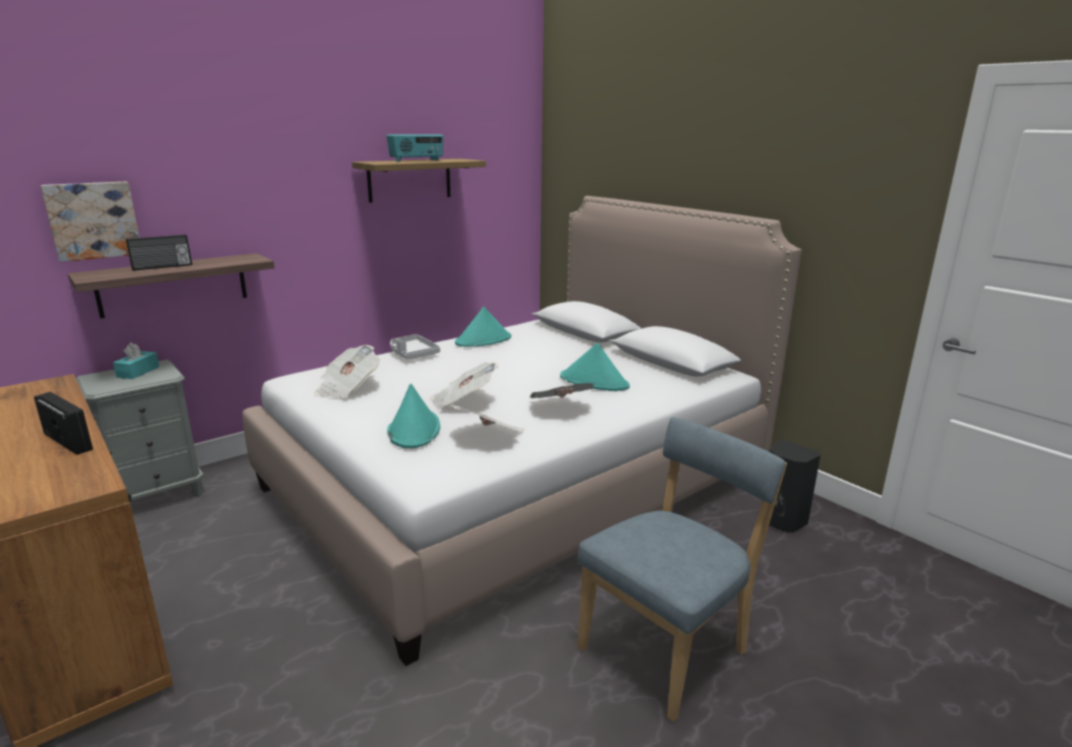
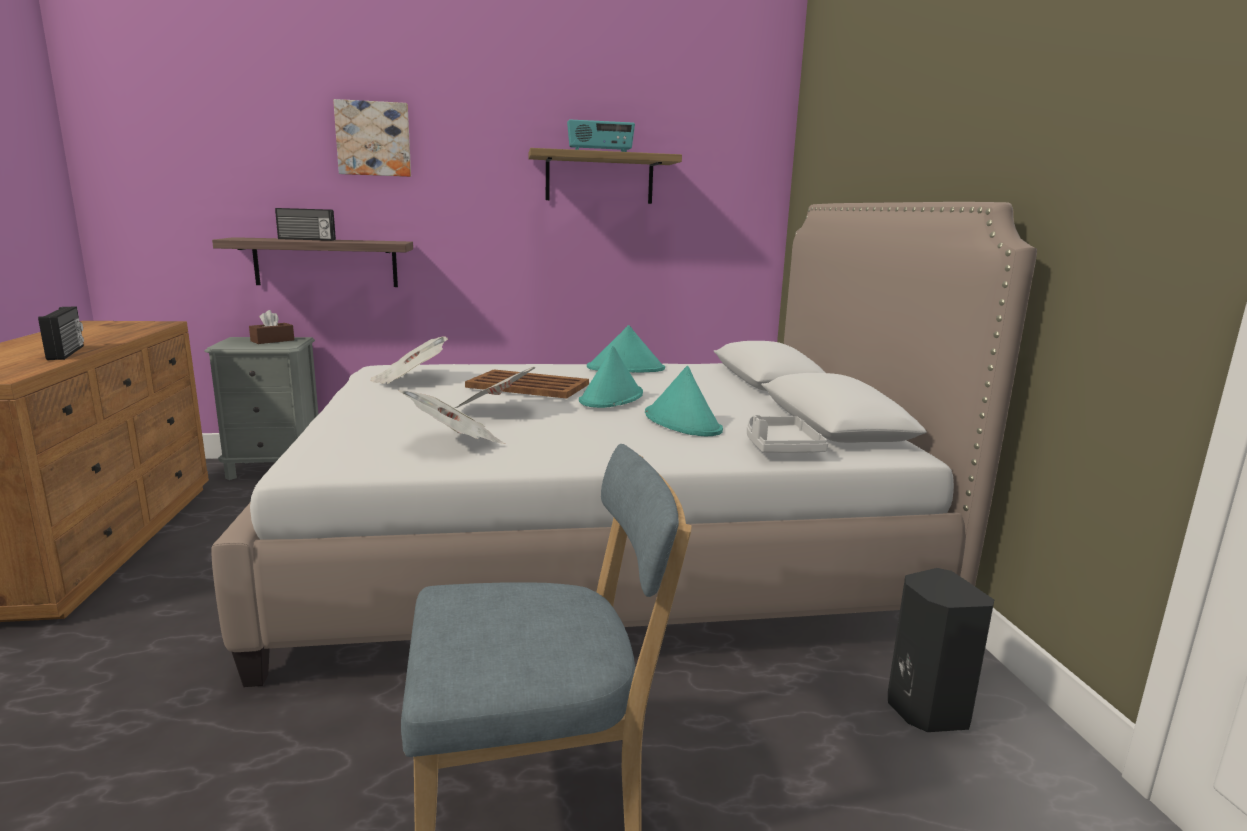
camera: 30 degrees right, 5 degrees down
(93, 220) = (259, 189): picture -> picture (374, 139)
(138, 372) = (272, 340): turquoise tissue box -> brown tissue box
(412, 354) = (527, 367): grey tray -> grey tray (779, 447)
(413, 429) = (395, 420): turquoise hat -> turquoise hat (611, 398)
(449, 373) = (527, 385): none -> brown tray
(560, 408) = (588, 436): newspaper -> none

